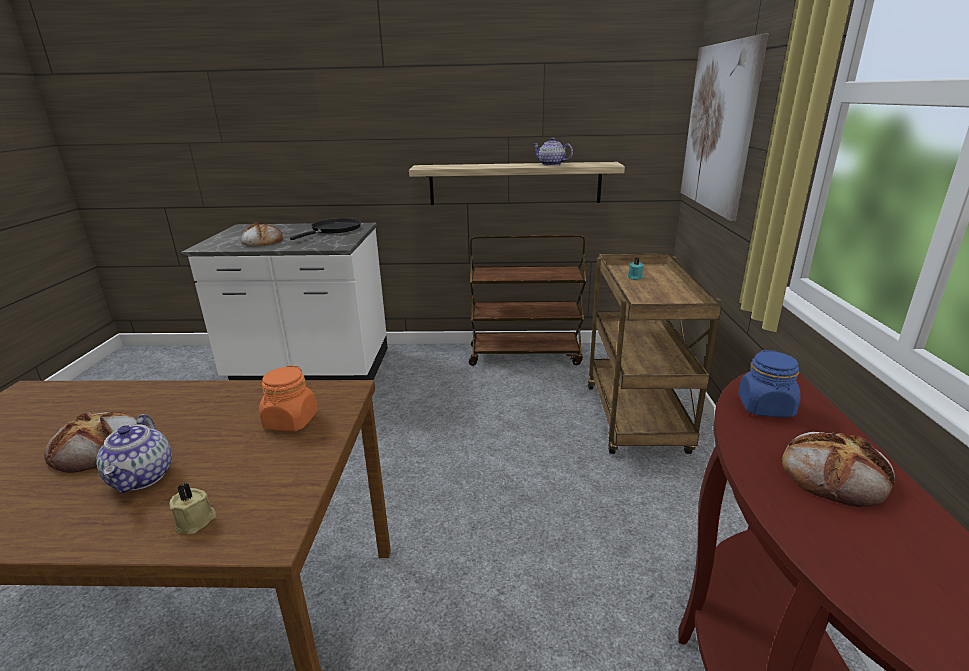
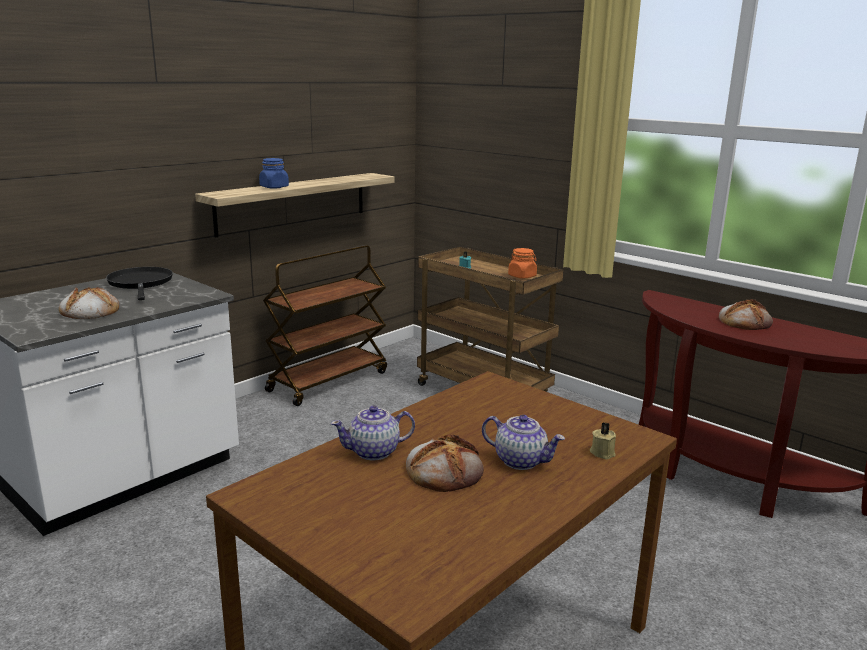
camera: 50 degrees left, 5 degrees down
(291, 421) = (510, 405): orange jar -> orange jar (522, 276)
(551, 164) = (334, 180): teapot -> teapot (374, 452)
(718, 128) = (470, 141): picture -> none
(765, 407) = (681, 309): blue jar -> blue jar (274, 187)

